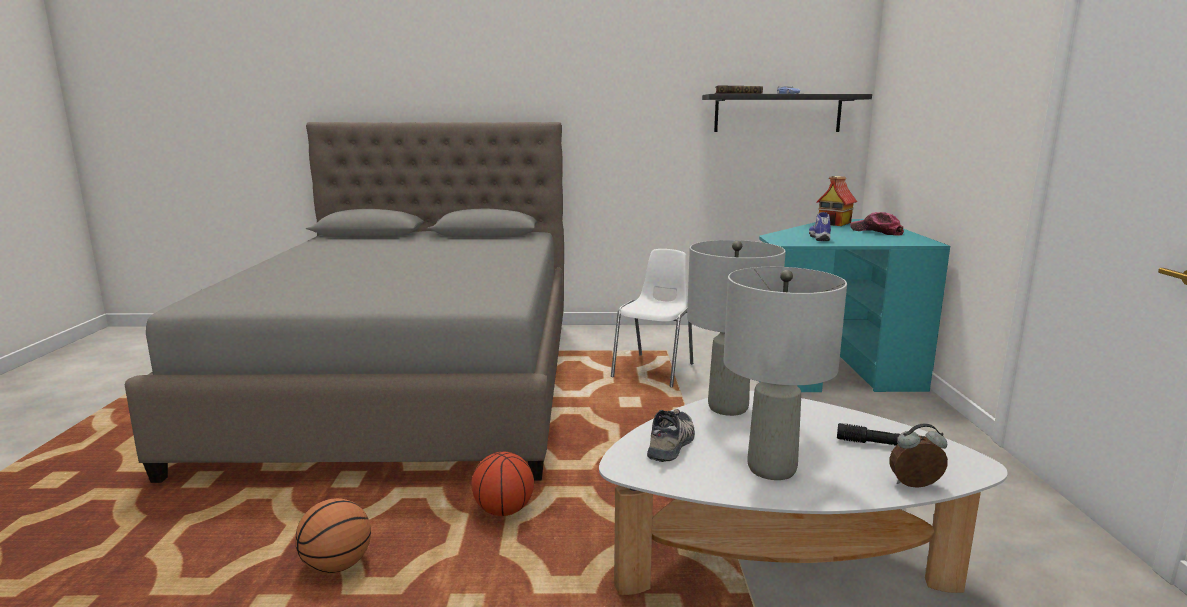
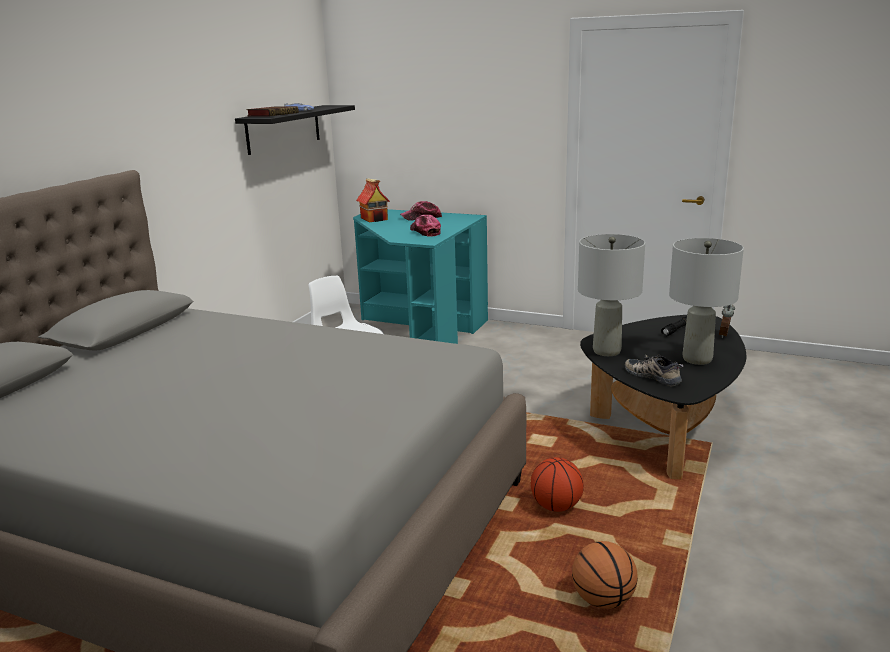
camera: 65 degrees left, 5 degrees up
(778, 563) = (664, 423): white coffee table -> black coffee table
(820, 238) = (425, 231): shoe -> cap

